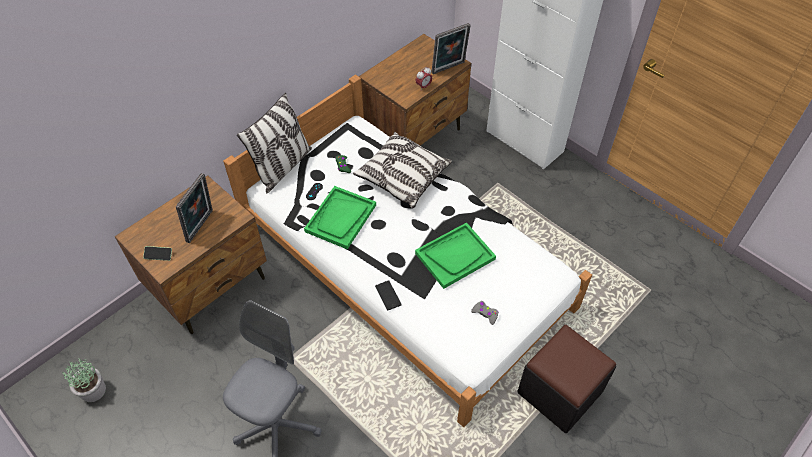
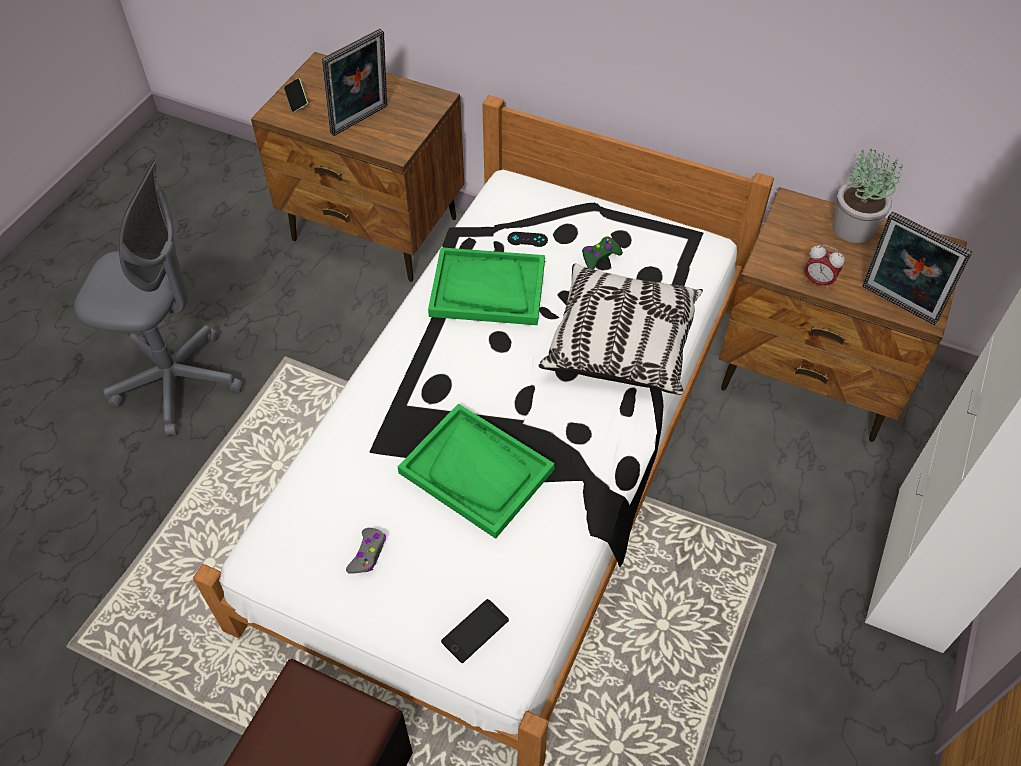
camera: 70 degrees right, 0 degrees up
(93, 391) = (185, 184): potted plant -> potted plant (853, 228)
(202, 227) = (362, 121): picture frame -> picture frame turned 45 degrees counterclockwise
(283, 167) = (560, 189): pillow -> none
(388, 295) = (359, 399): phone -> phone (475, 631)

